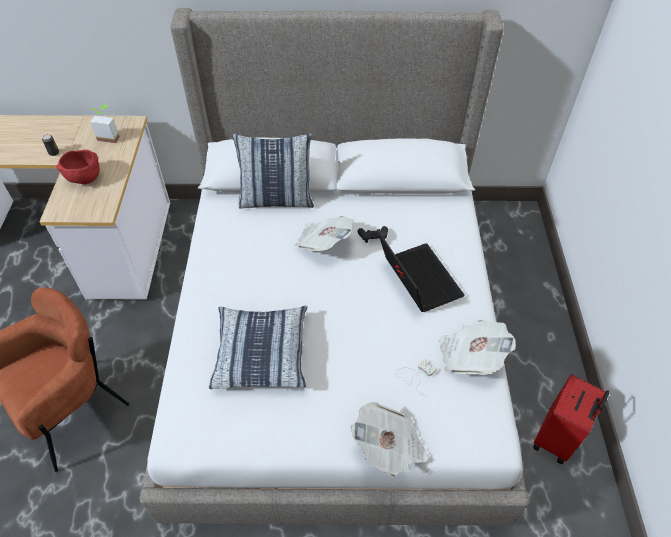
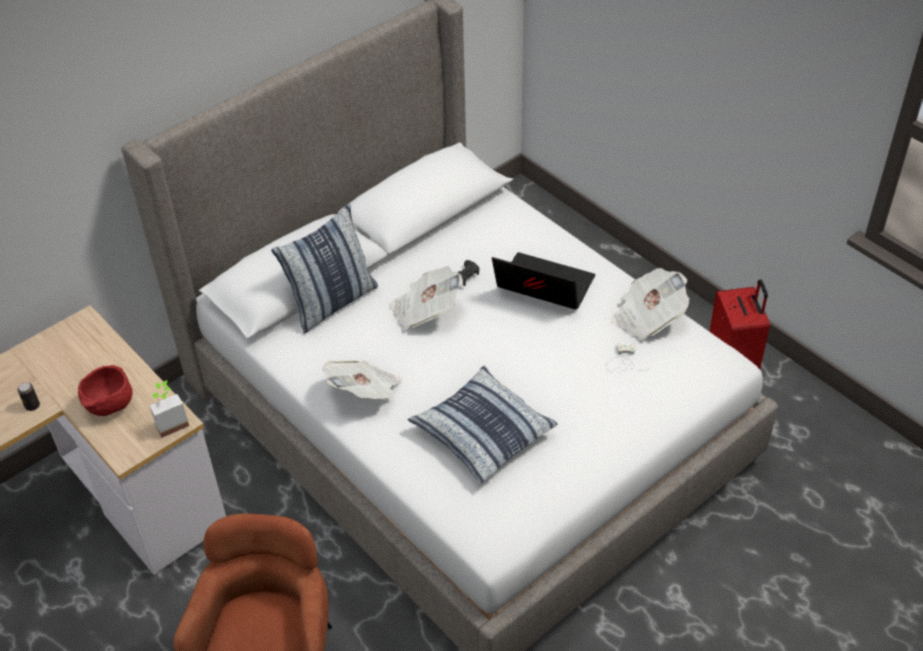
camera: 40 degrees left, 5 degrees down
(110, 136) = (77, 349): potted plant -> potted plant (170, 422)
(389, 447) = (661, 423): newspaper -> newspaper (365, 392)

